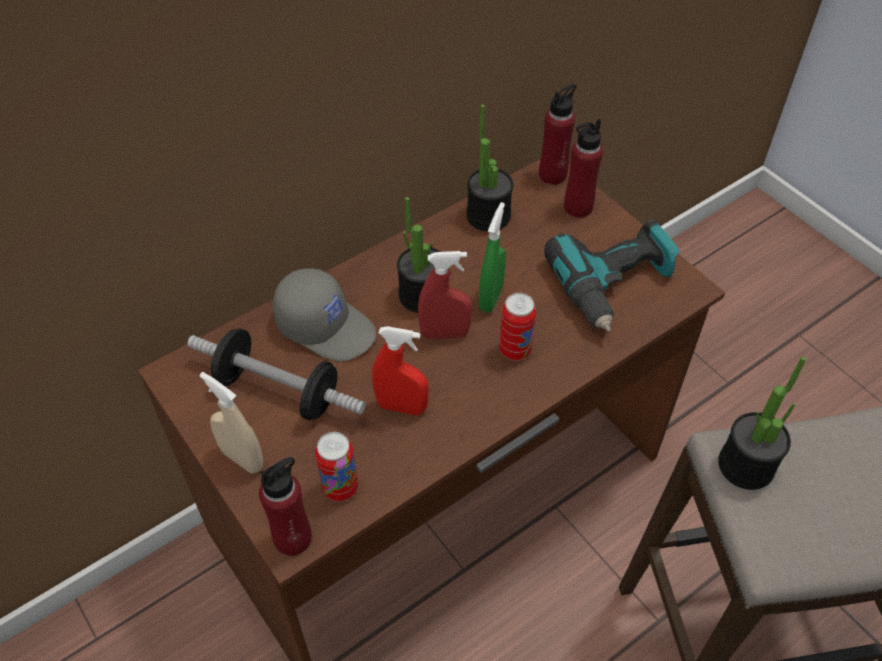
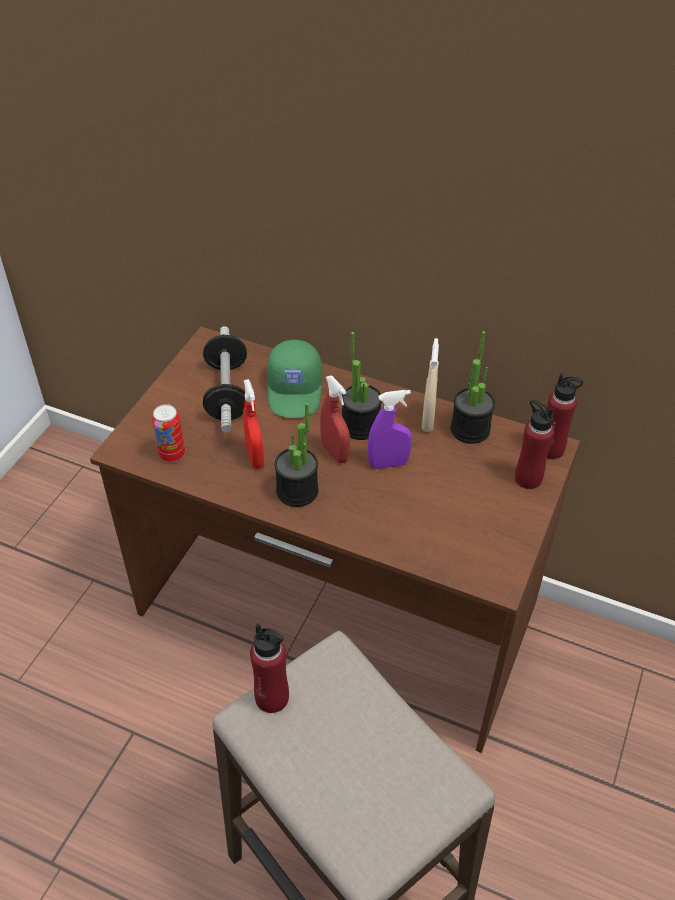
camera: 60 degrees right, 5 degrees down
(242, 459) = (165, 401): beige spray bottle -> beige spray bottle (428, 420)
(293, 538) = (123, 449): red bottle -> red bottle (272, 698)
(326, 326) = (295, 391): grey cap -> green cap
(491, 297) = (388, 464): green spray bottle -> purple spray bottle
(515, 350) = (348, 497): can -> none
(614, 285) = (461, 532): power drill -> none
(746, 465) = (327, 672): potted plant -> potted plant (297, 491)

